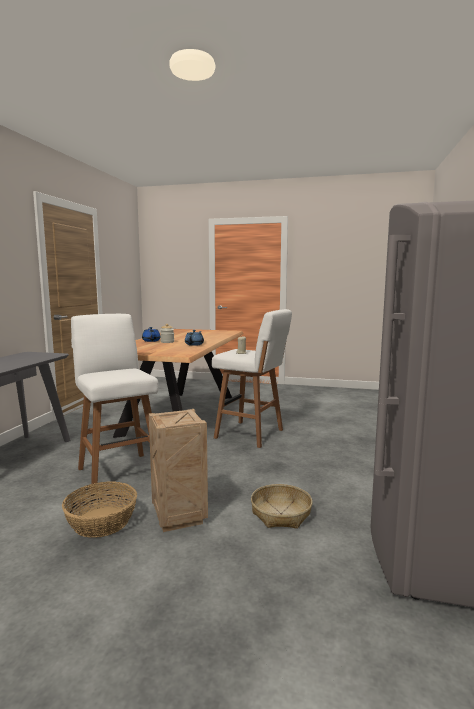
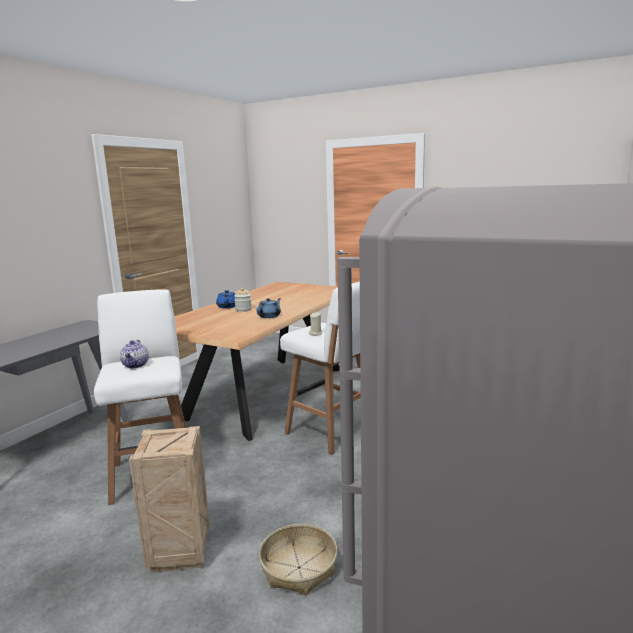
camera: 15 degrees right, 5 degrees up
(102, 522) = (97, 546): basket -> none
(113, 372) = (136, 365): none -> teapot

